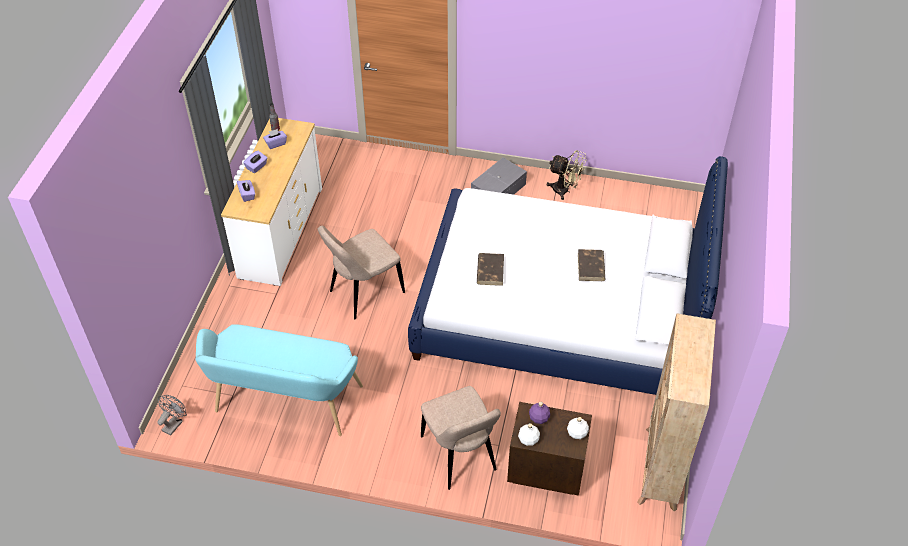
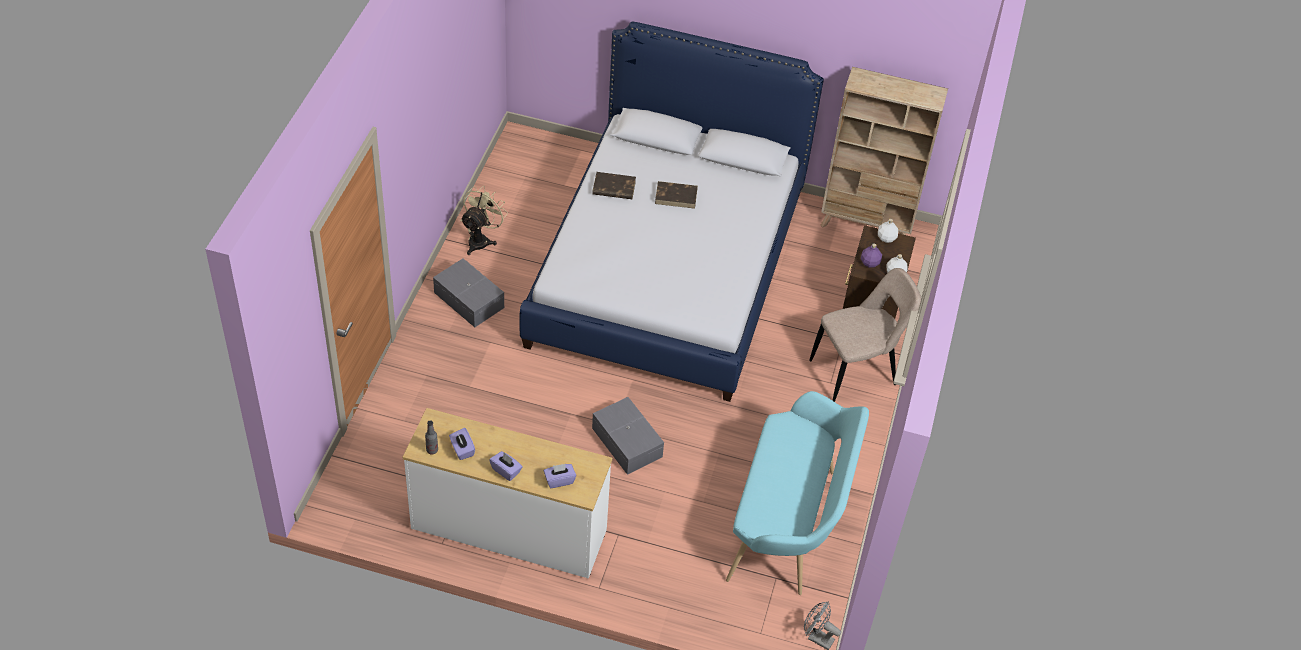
camera: 90 degrees left, 0 degrees up
(363, 293) = (626, 443): beige chair -> grey storage box
(490, 270) = (674, 277): brown book -> brown book (613, 188)

